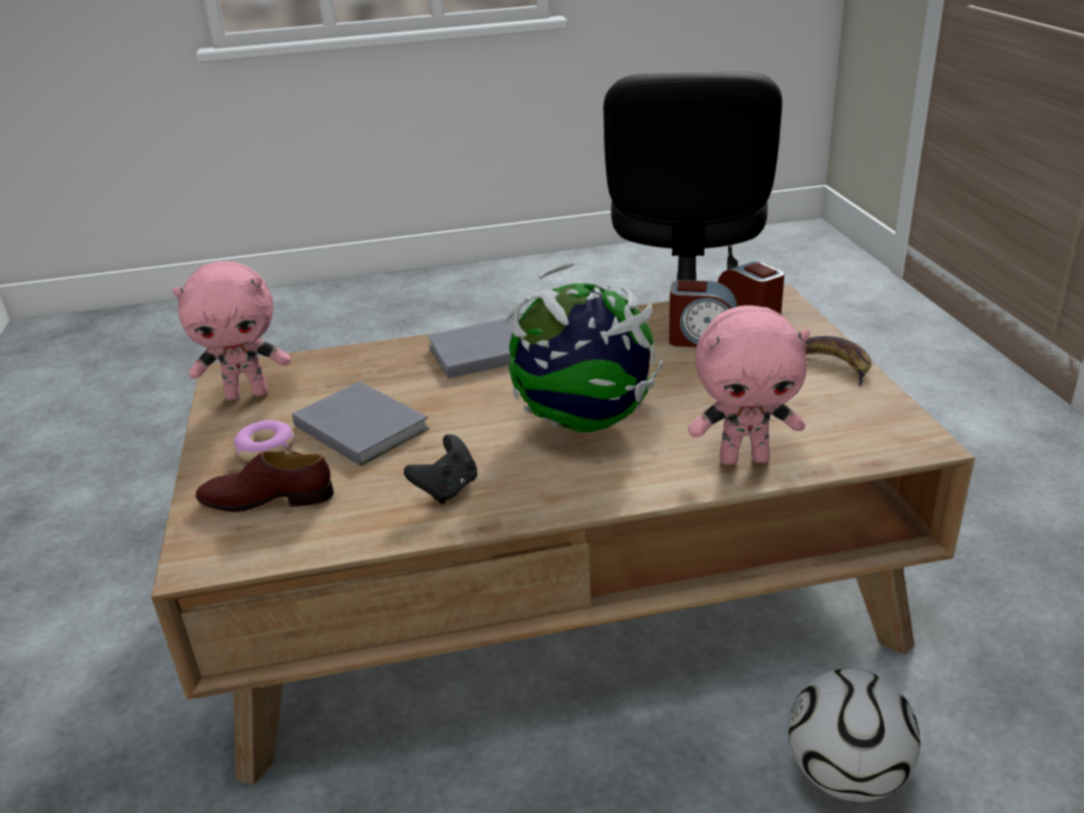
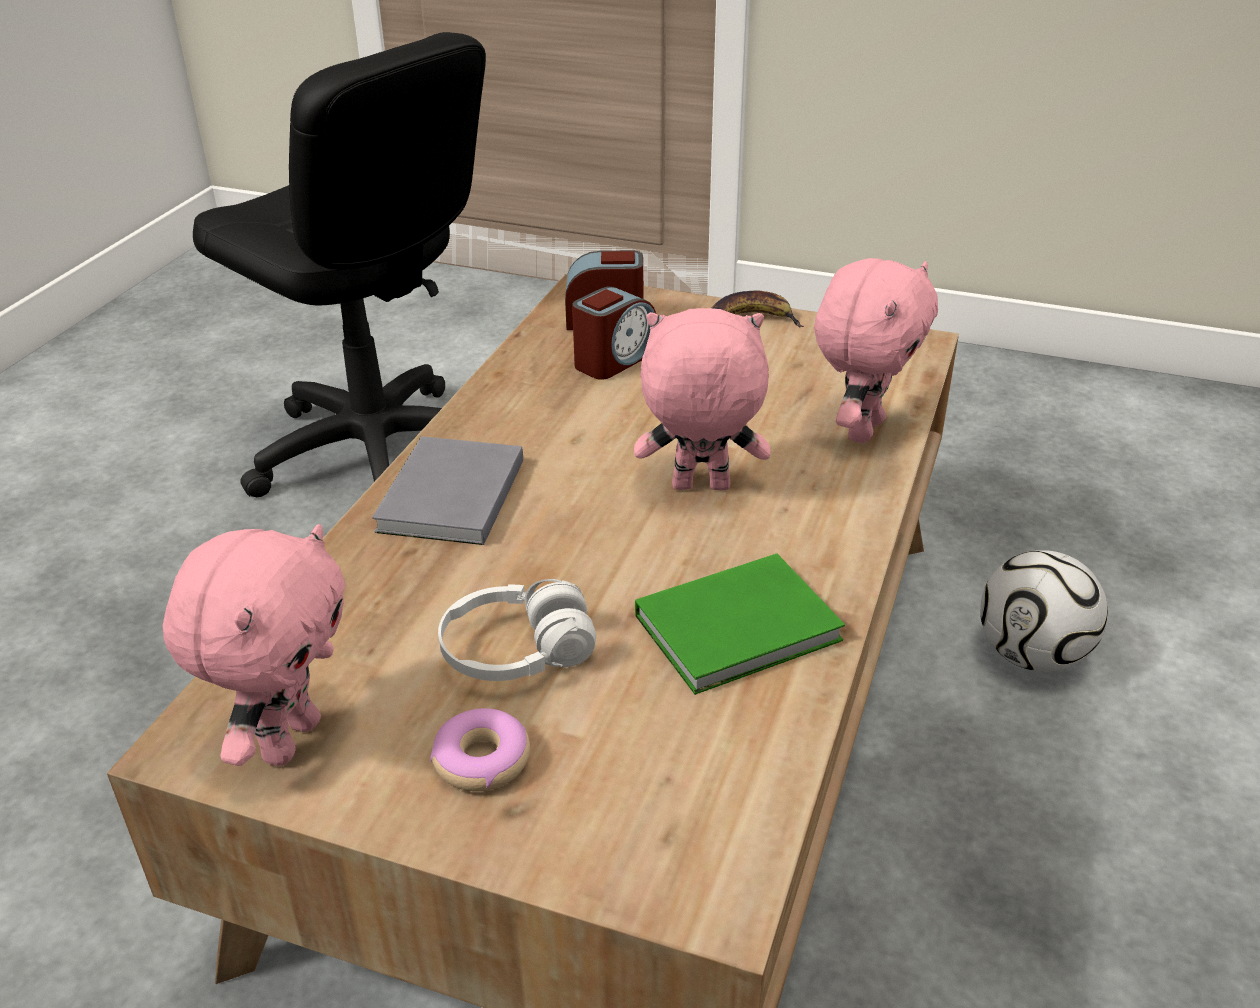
camera: 60 degrees left, 5 degrees up
(267, 499) = (619, 792): brown shoe -> none
(360, 425) = (517, 652): grey book -> white headphones
(447, 489) = (743, 628): black game controller -> green book
(585, 422) = (699, 488): globe -> pink plush toy

